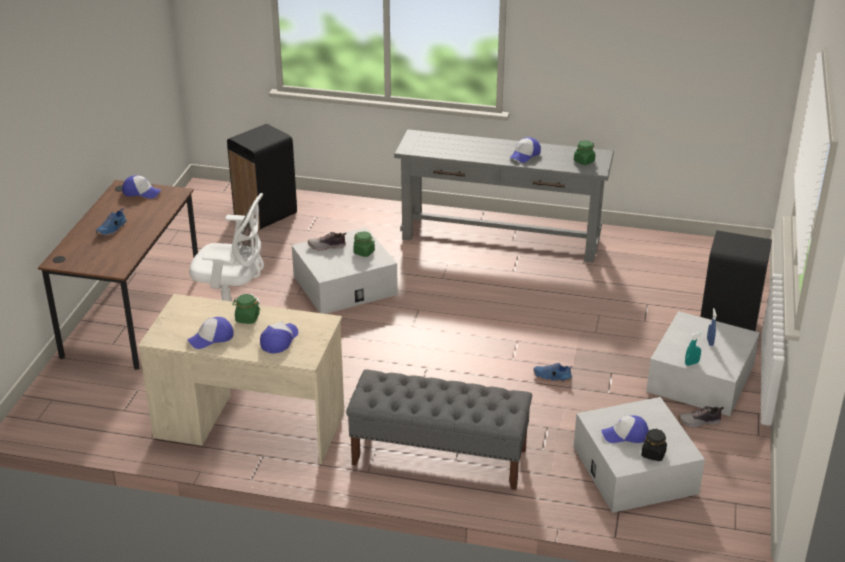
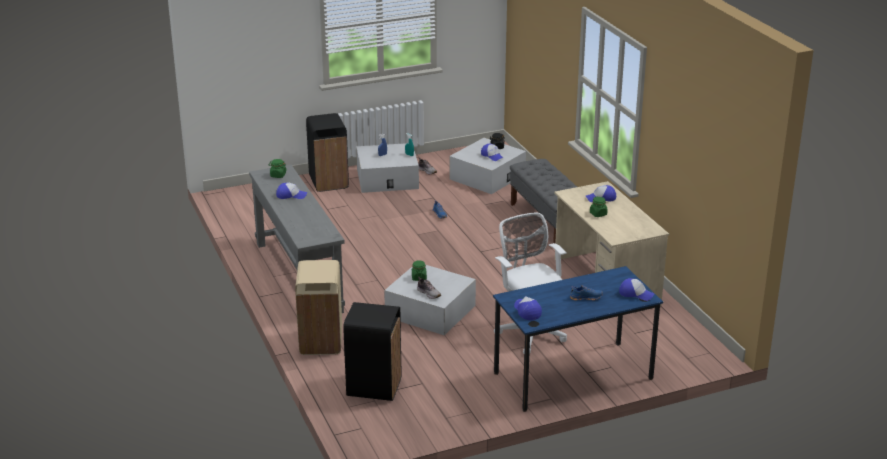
camera: 125 degrees left, 5 degrees down
(133, 315) = (573, 376): brown desk -> blue desk
(211, 338) = (629, 216): cap -> cap (636, 294)
(366, 214) = (321, 342): none -> beige trash can

